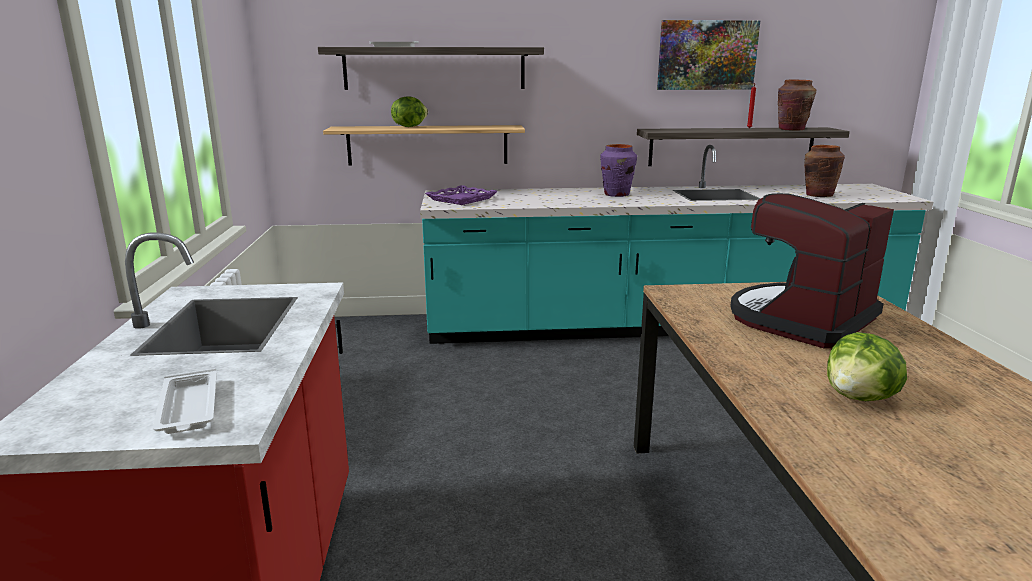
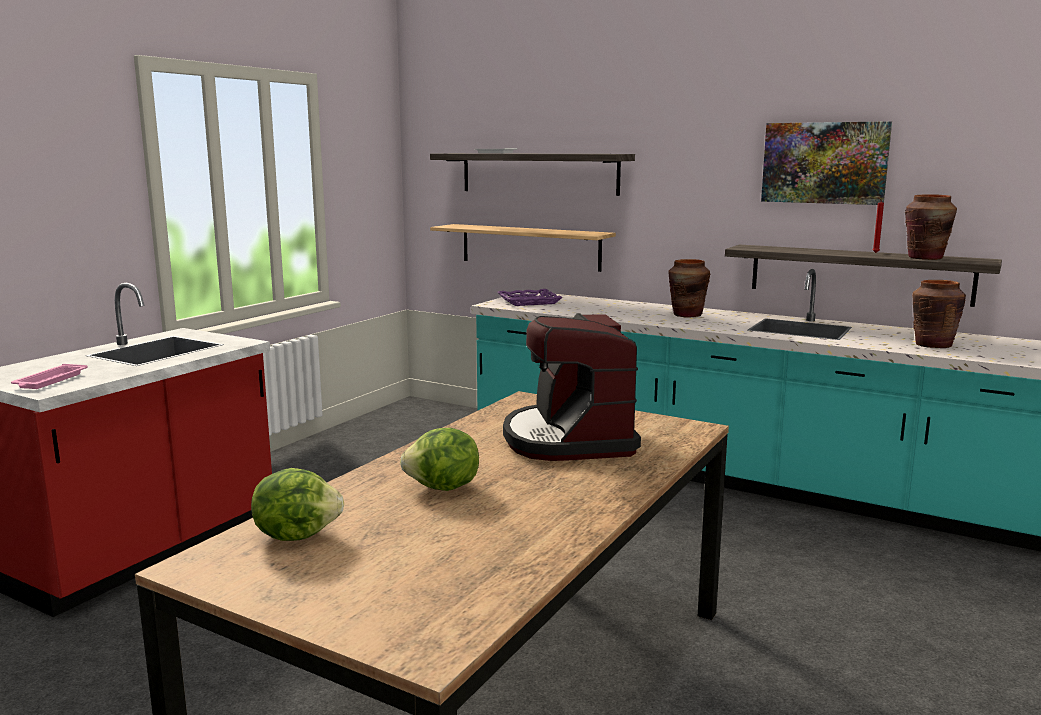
camera: 35 degrees right, 5 degrees down
(189, 408) = (50, 381): white tray -> pink tray
(409, 126) = (508, 228): lettuce -> lettuce (297, 534)
(616, 194) = (687, 315): purple vase -> brown vase
(801, 320) = (569, 439): coffee machine -> coffee machine turned 90 degrees counterclockwise

